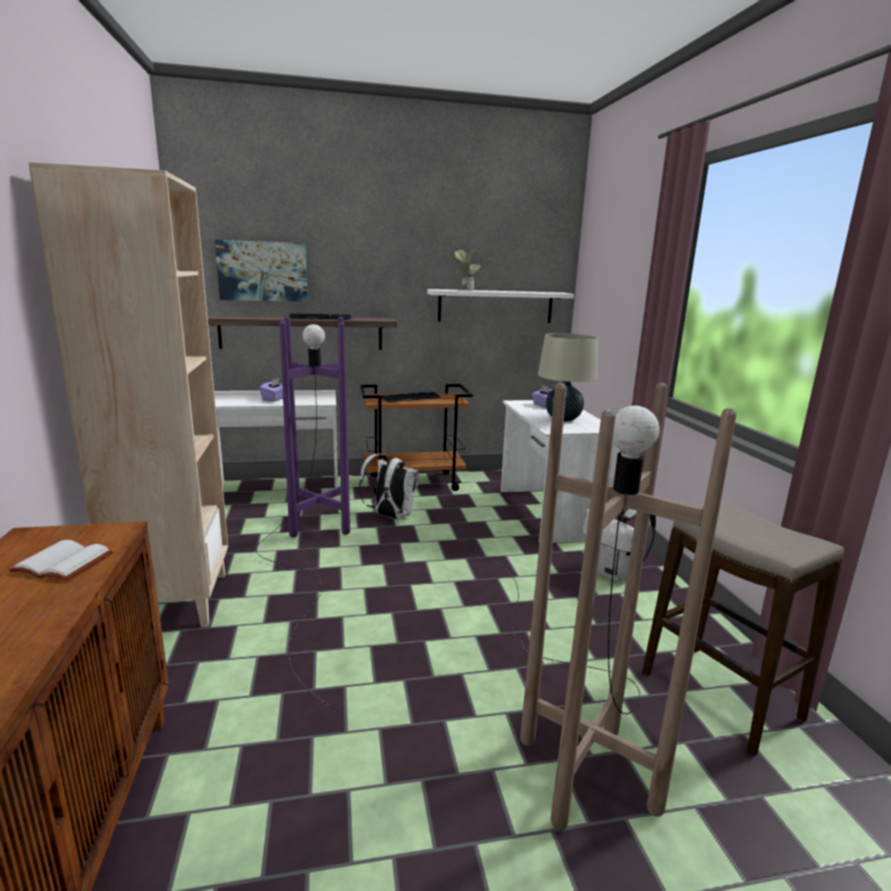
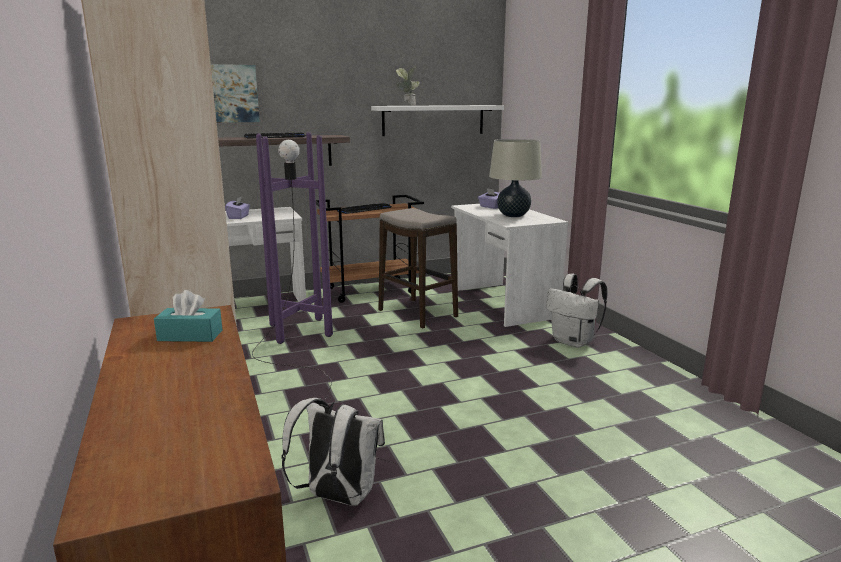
camera: 10 degrees left, 0 degrees up
(60, 564) = (190, 335): white book -> turquoise tissue box
(390, 516) = (362, 319): white backpack -> white backpack (337, 497)
(560, 691) = (565, 426): brown floor lamp -> none
(719, 697) = (686, 414): stool -> stool (417, 314)

